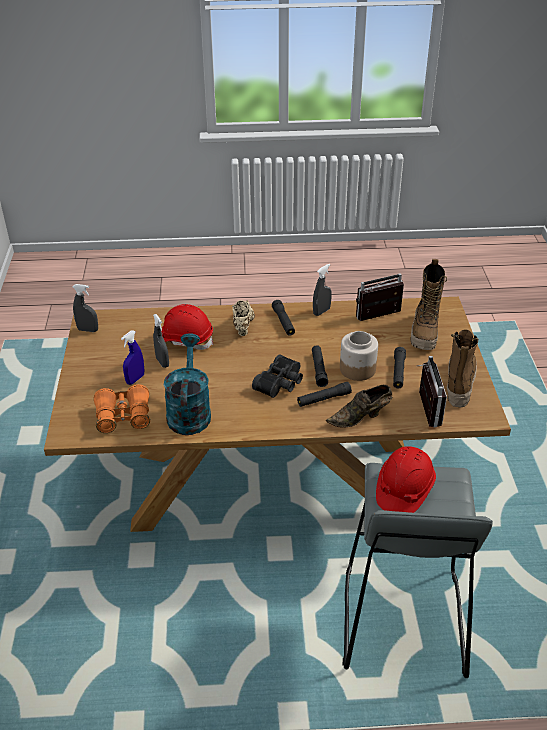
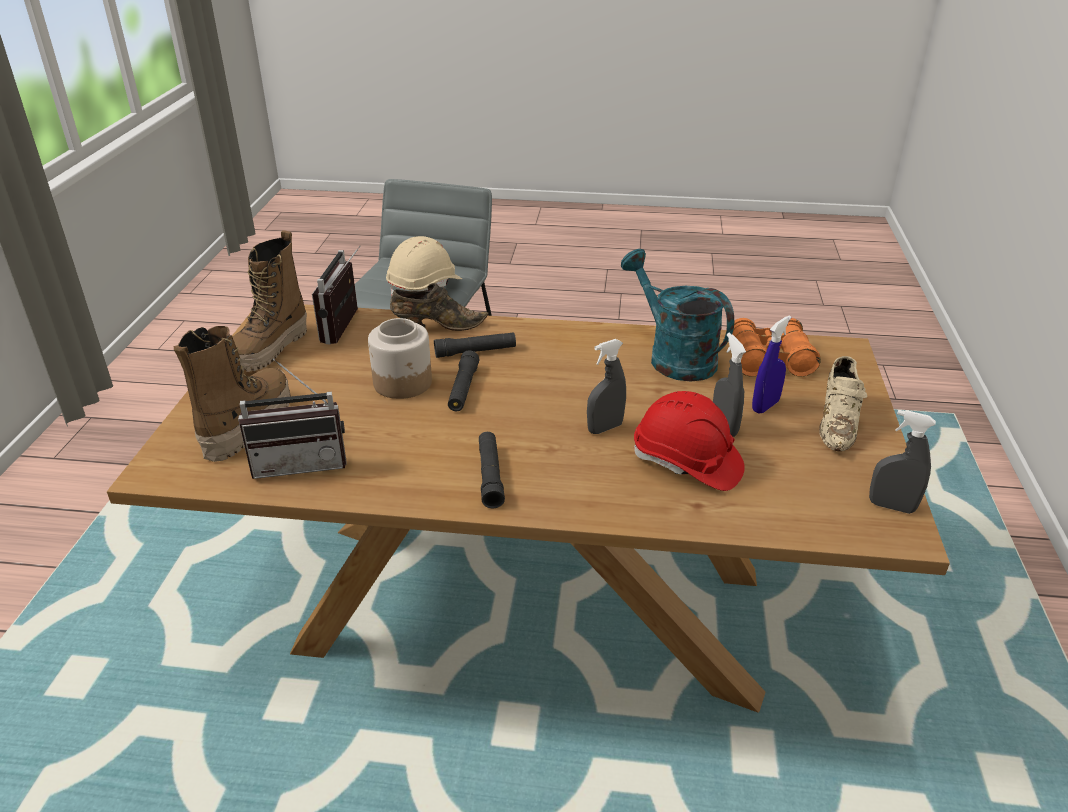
camera: 170 degrees left, 5 degrees down
(189, 411) = (673, 357): turquoise watering can -> turquoise watering can turned 135 degrees clockwise
(243, 326) = (571, 477): beige shoe -> beige shoe (837, 423)
(281, 384) = (530, 376): black binoculars -> none
(321, 311) = (405, 489): grey spray bottle -> grey spray bottle (605, 428)
(398, 372) = (343, 372): black flashlight -> none
(404, 490) = (425, 288): red hard hat -> beige hard hat

